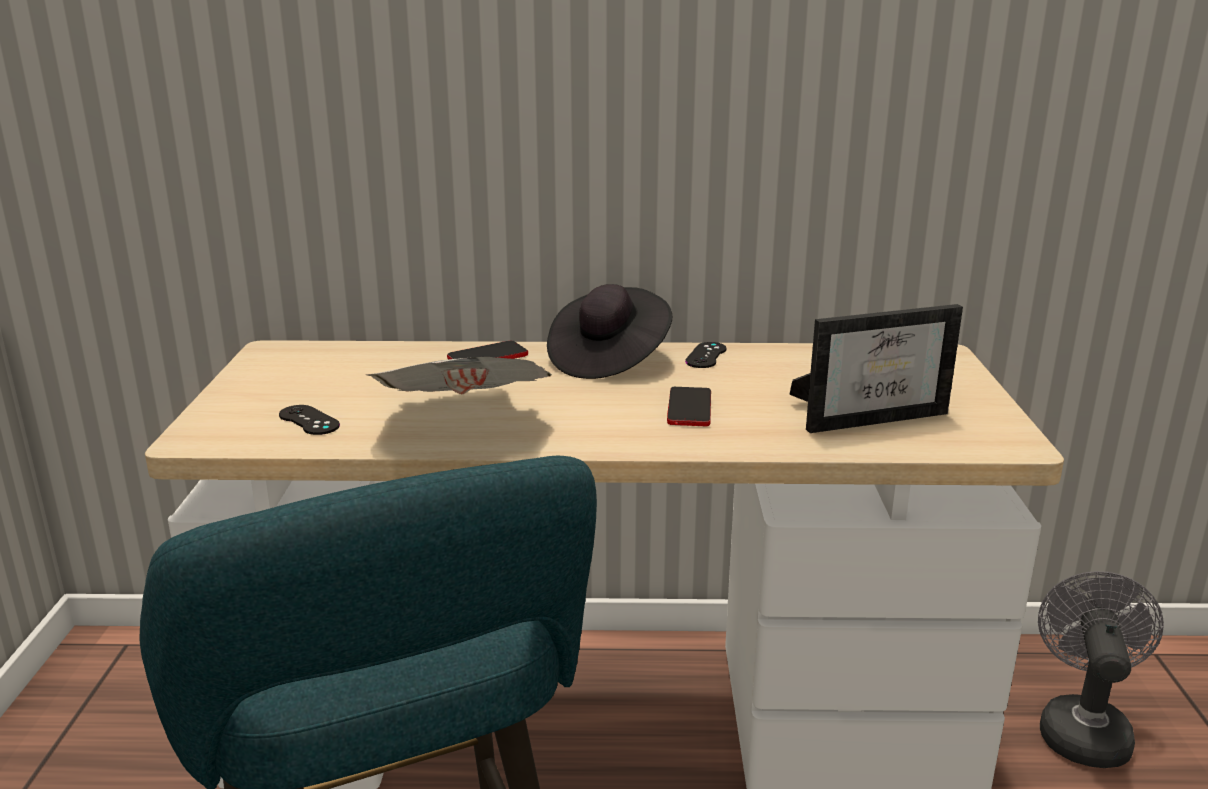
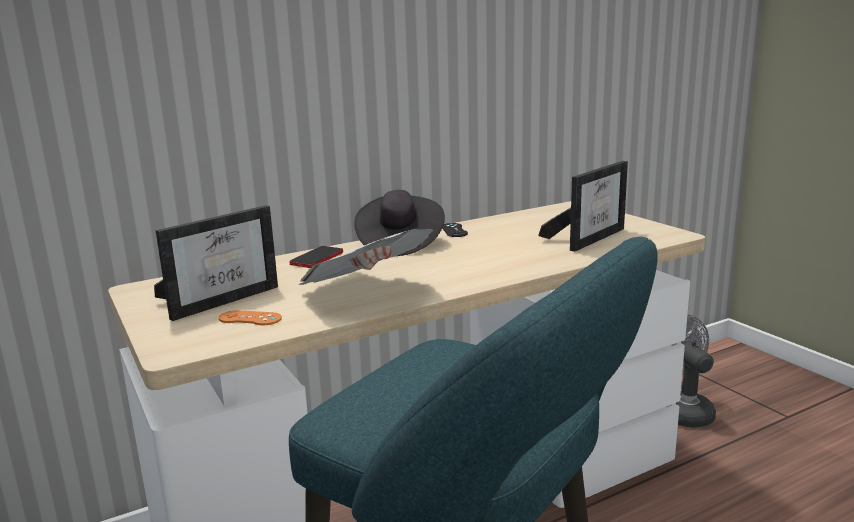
camera: 30 degrees left, 5 degrees down
(309, 420) = (250, 318): black game controller -> orange game controller
(320, 386) = (222, 299): none -> picture frame
(689, 408) = (491, 255): phone -> none

